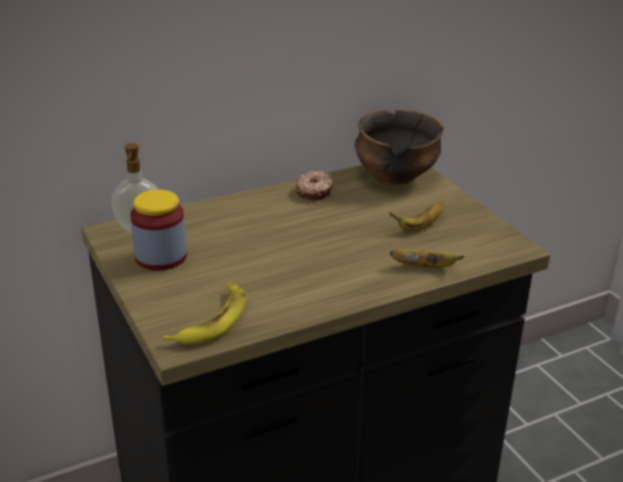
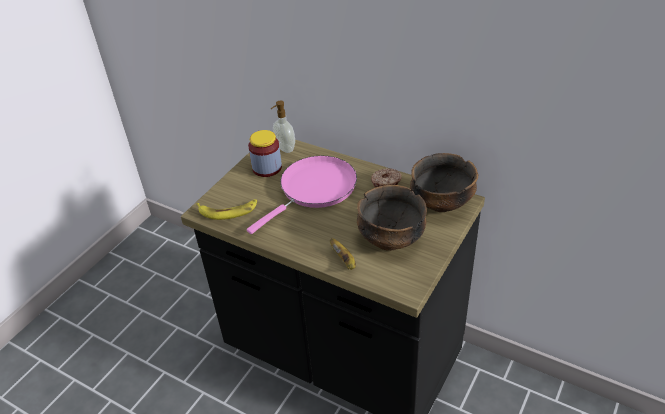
camera: 60 degrees right, 10 degrees up
(261, 239) = (314, 189): none -> pink frying pan
(420, 226) = (390, 239): banana -> bowl

